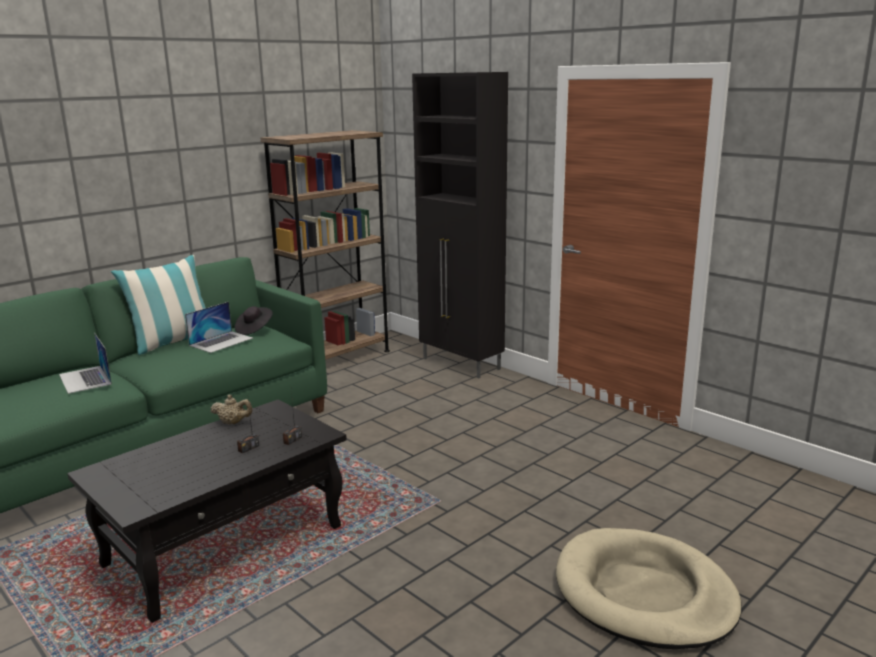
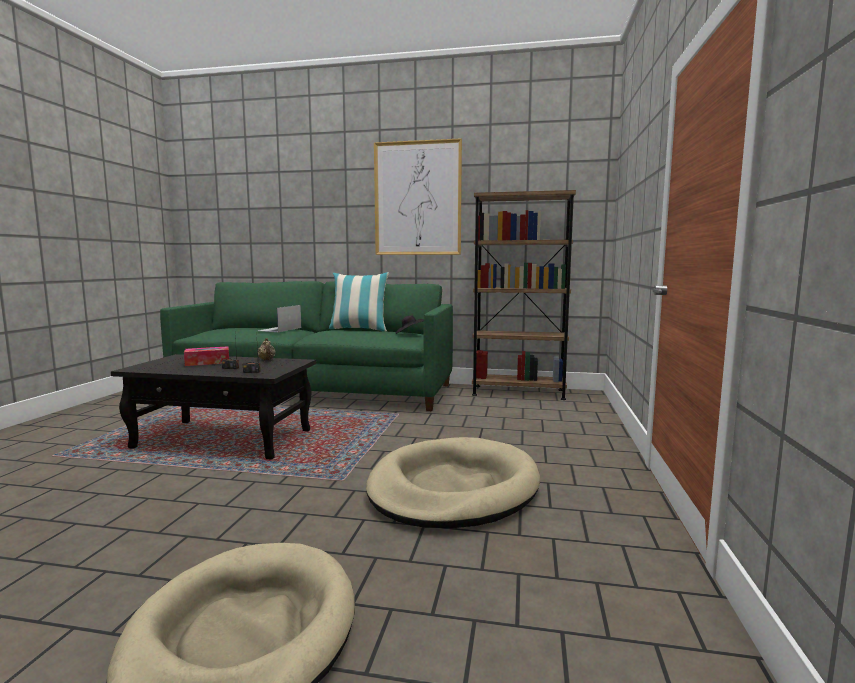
camera: 55 degrees right, 10 degrees down
(181, 141) = (417, 198): none -> picture
(184, 457) = (207, 362): none -> tissue box
(221, 341) = (372, 332): laptop -> none
(461, 364) = (599, 424): black cabinet -> none
(511, 460) = (453, 488): none -> beige dog bed

